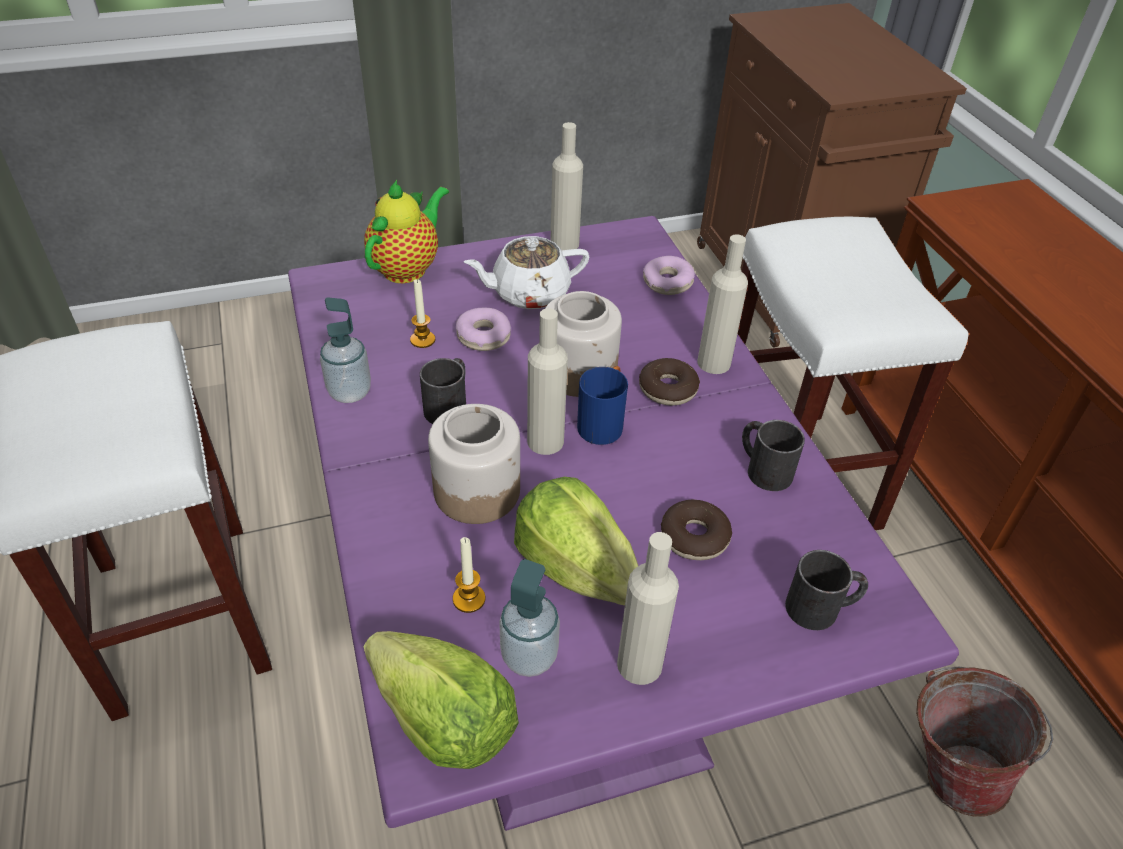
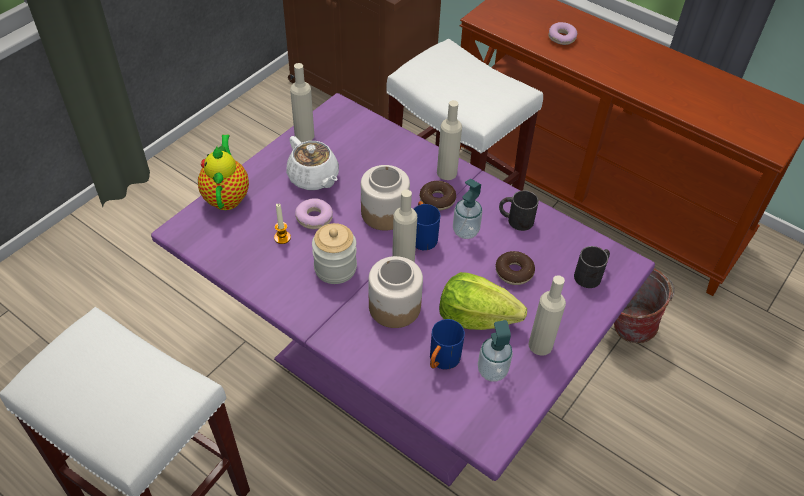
camera: 35 degrees left, 5 degrees up
(349, 392) = (273, 290): soap dispenser -> soap dispenser (465, 231)
(443, 722) = (483, 422): lettuce -> none
(449, 405) = (335, 268): black mug -> jar
(469, 599) = (441, 361): candle -> blue mug
(529, 293) = (314, 178): white teapot -> white teapot turned 75 degrees counterclockwise
(667, 283) = (383, 135): donut -> donut (561, 38)

